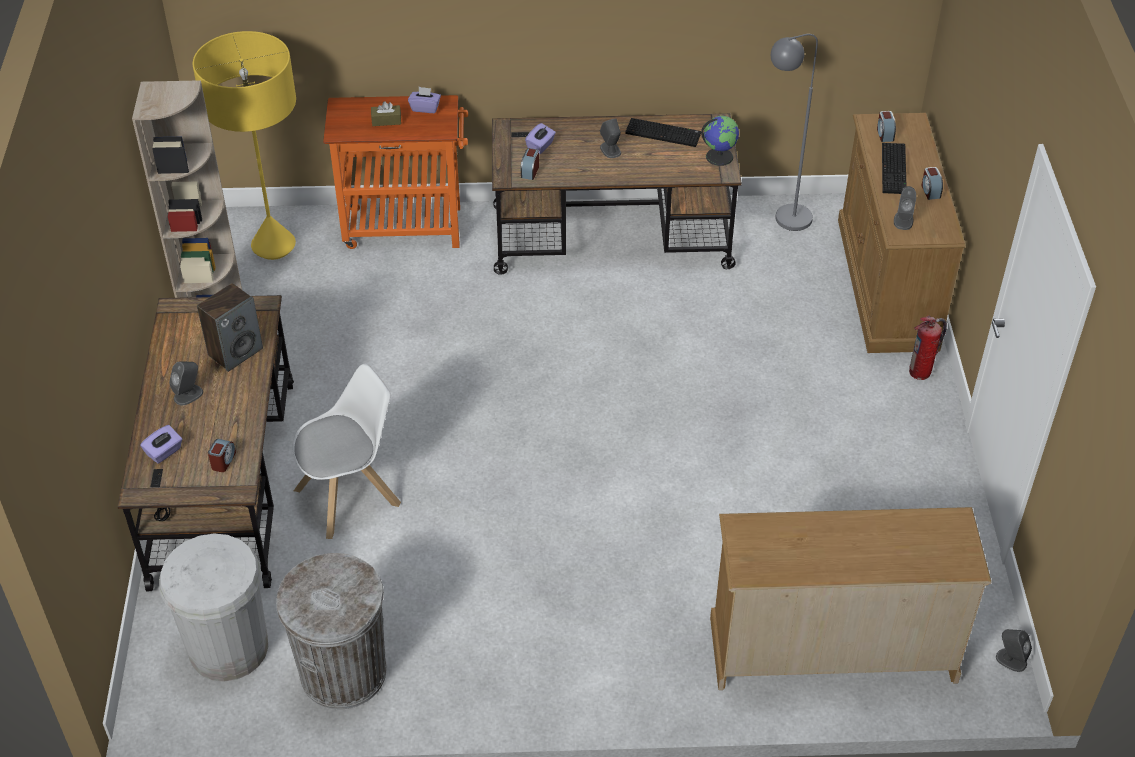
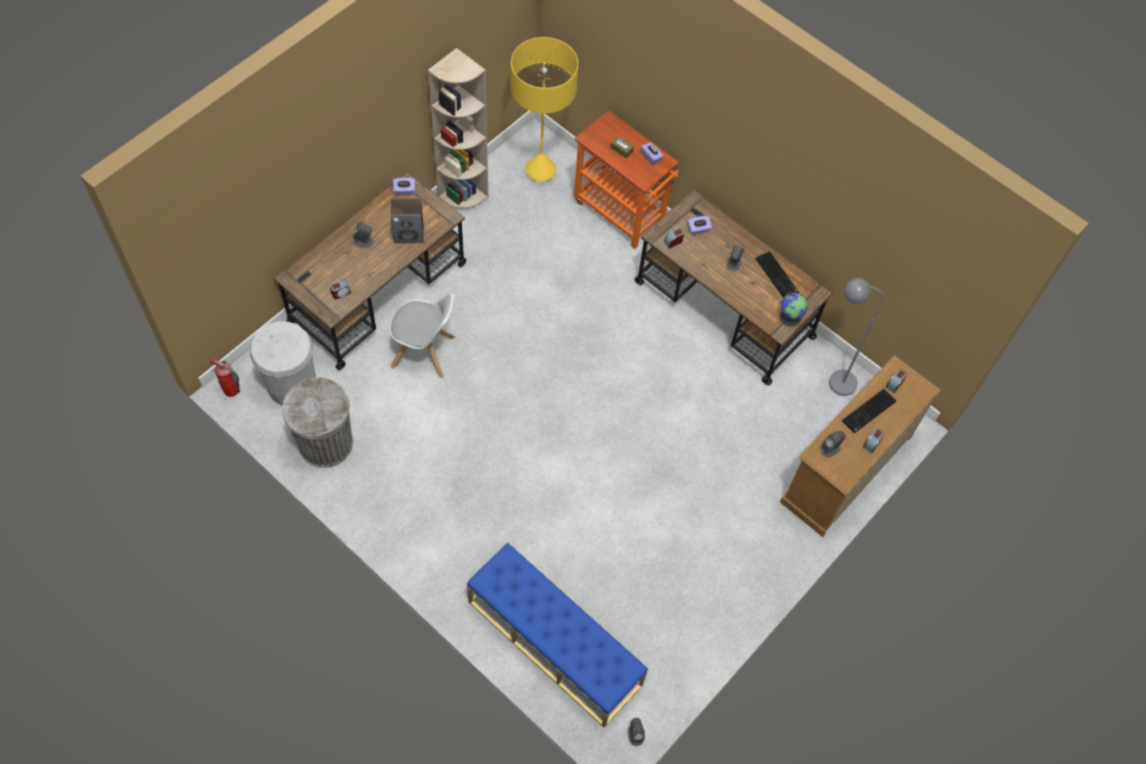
camera: 40 degrees right, 15 degrees up
(164, 452) = (321, 265): purple tissue box -> purple tissue box (404, 190)
(830, 649) = (554, 642): brown cabinet -> blue bench
(920, 372) = (794, 539): fire extinguisher -> fire extinguisher (231, 390)

